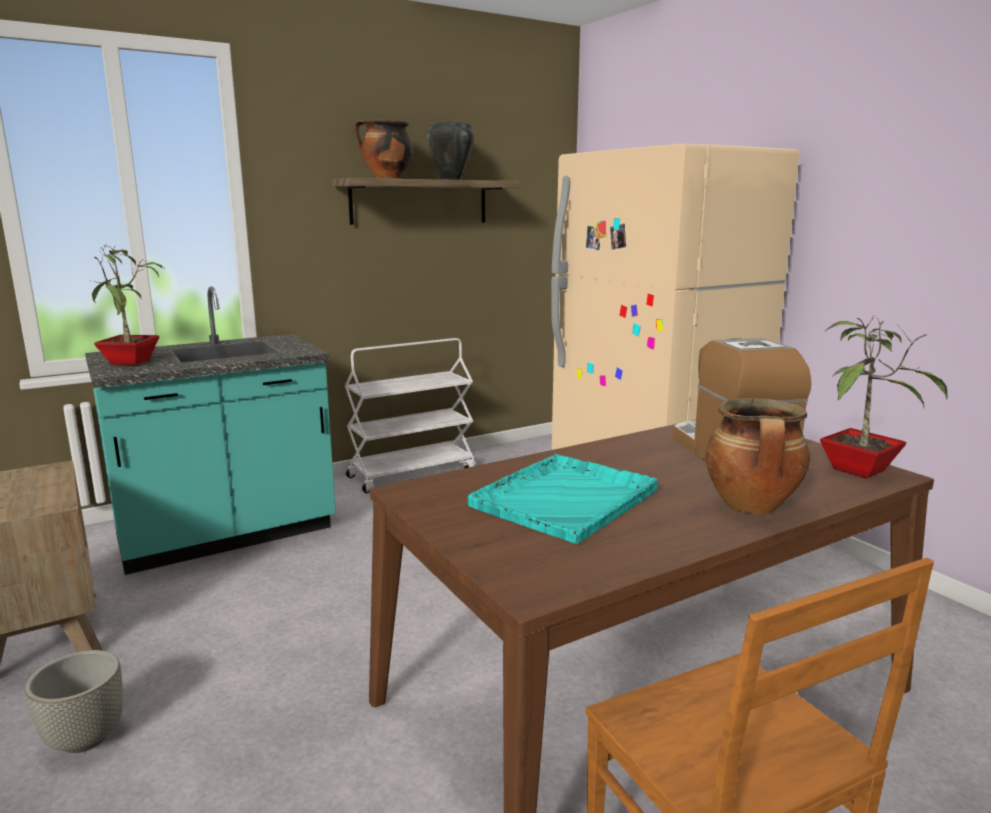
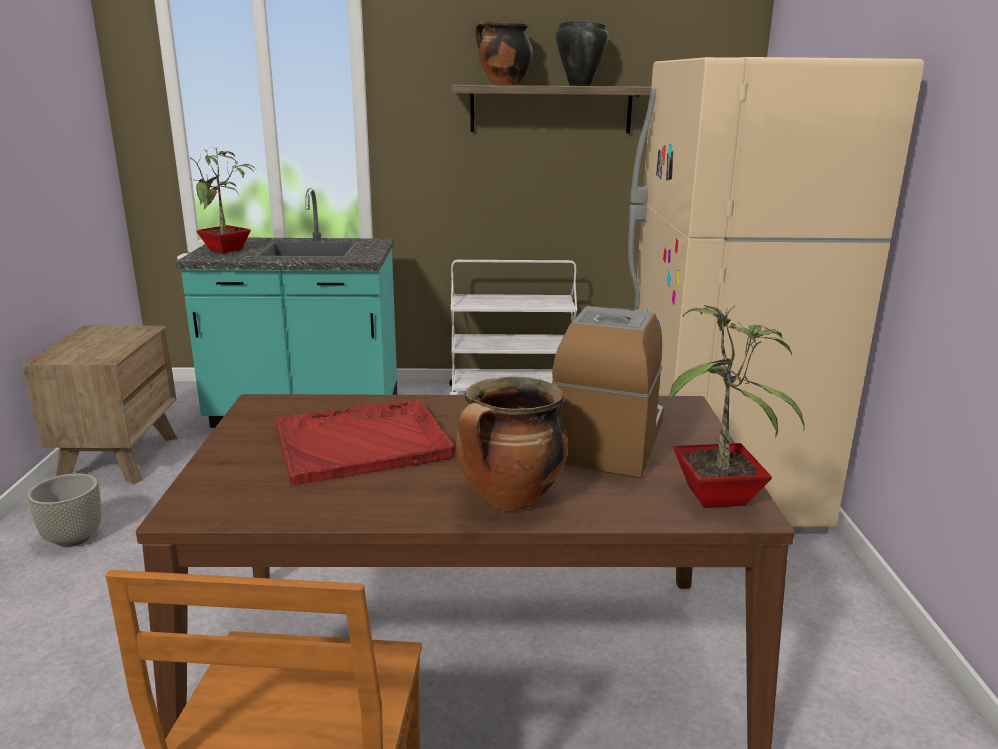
camera: 30 degrees right, 5 degrees up
(566, 498) = (364, 443): turquoise tray -> red tray

